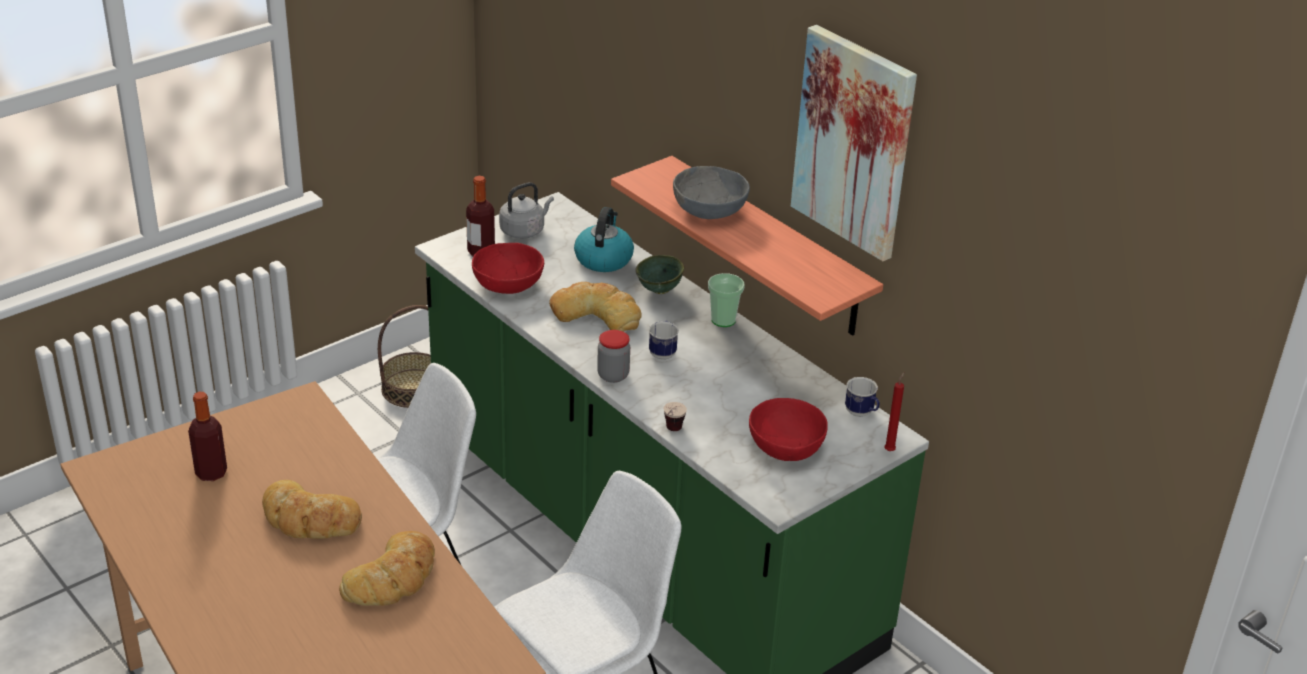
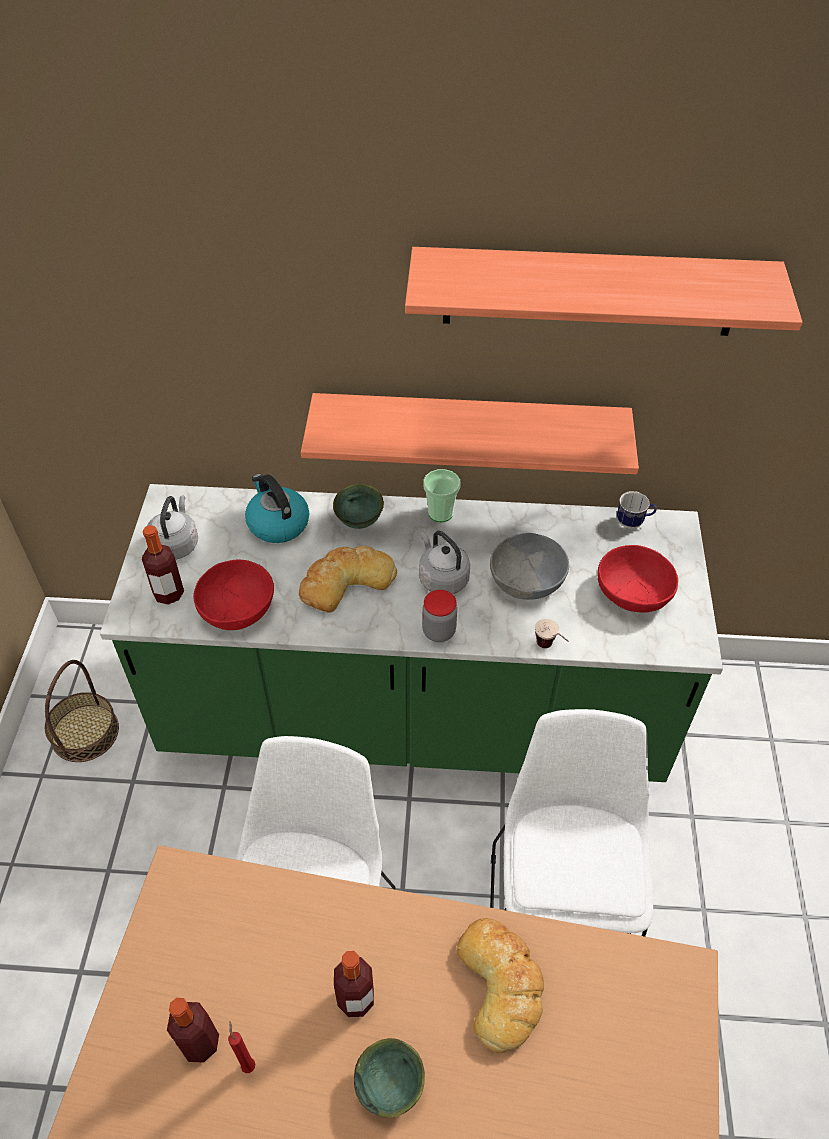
camera: 45 degrees left, 15 degrees up
(269, 566) = (391, 1087): none -> green bowl
(309, 519) = (355, 999): bread -> bottle
(663, 352) = (442, 578): mug -> grey kettle
(709, 211) = (423, 428): grey bowl -> grey bowl (527, 581)
(854, 142) = (590, 292): picture -> shelf
(890, 450) = (690, 539): red candle -> red candle (248, 1064)

